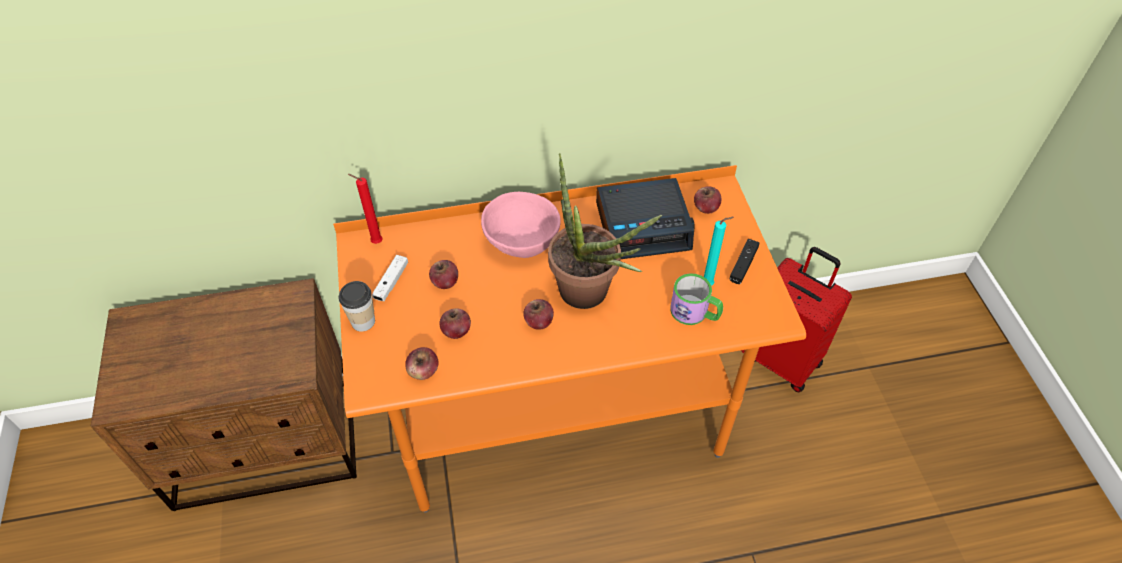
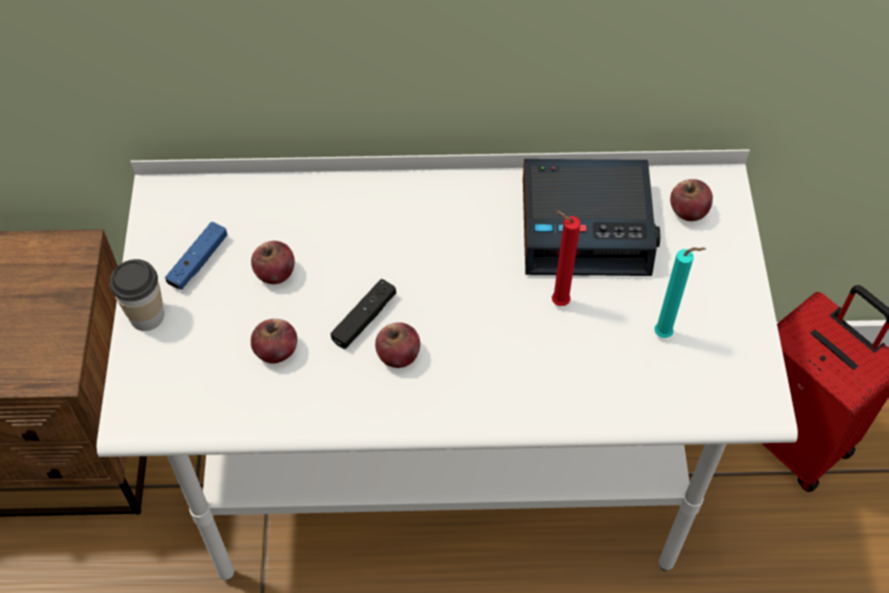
camera: 10 degrees right, 5 degrees up
(375, 242) = (187, 196): red candle -> red candle (557, 302)
(391, 282) = (198, 262): white game controller -> blue game controller
(423, 371) = (217, 405): apple -> none
(521, 241) = (399, 225): pink bowl -> none
(560, 419) = (444, 476): orange desk -> white desk
(591, 297) = (483, 327): potted plant -> none
(695, 313) = (634, 377): mug -> none
(743, 265) = (725, 311): black game controller -> black game controller (364, 319)

